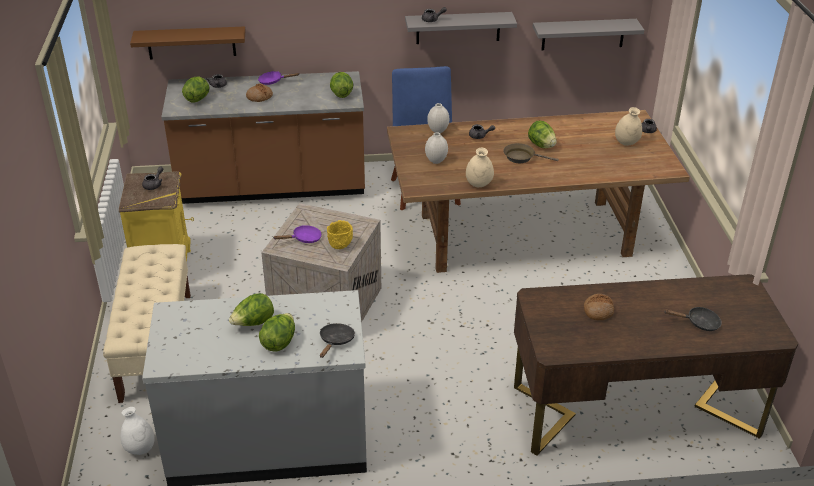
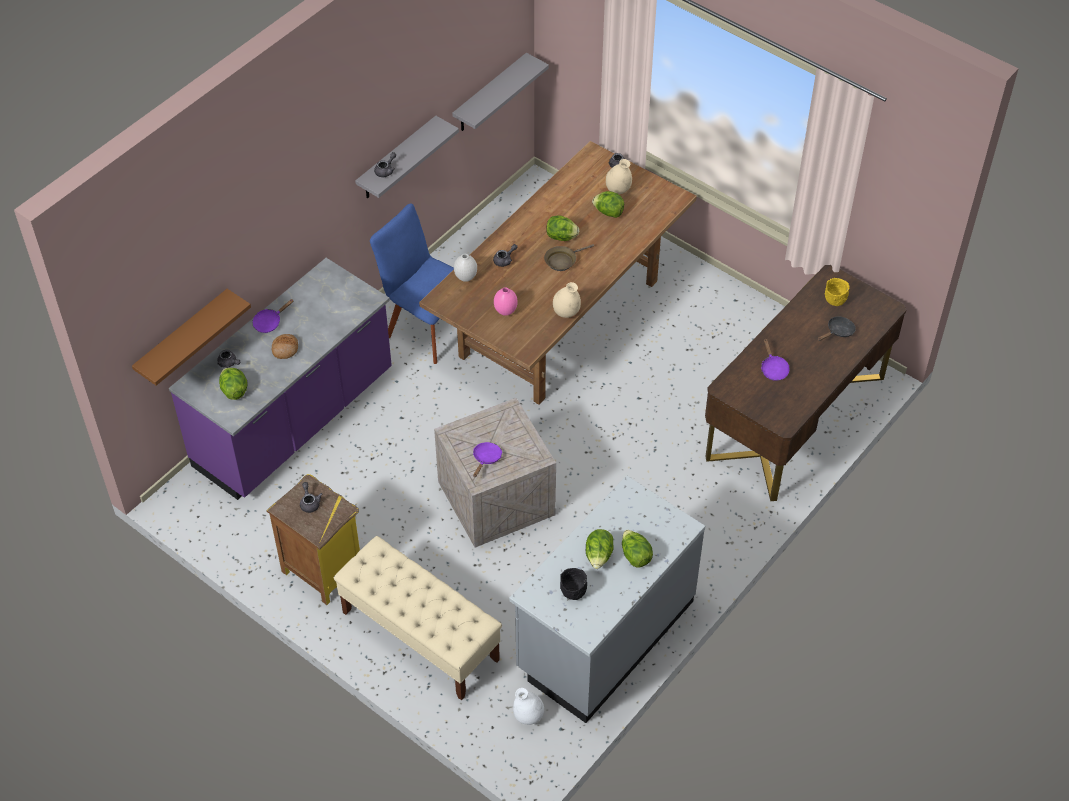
camera: 45 degrees left, 15 degrees up
(199, 331) = (573, 591): none -> black bowl
(272, 187) = (295, 421): brown counter -> purple counter
(335, 341) = (667, 525): black frying pan -> none
(341, 94) = (350, 295): lettuce -> lettuce (608, 212)
(341, 245) = (521, 443): yellow bowl -> yellow bowl (835, 300)
(436, 161) = (506, 311): white vase -> pink vase
(598, 311) = (773, 368): bread -> purple frying pan

